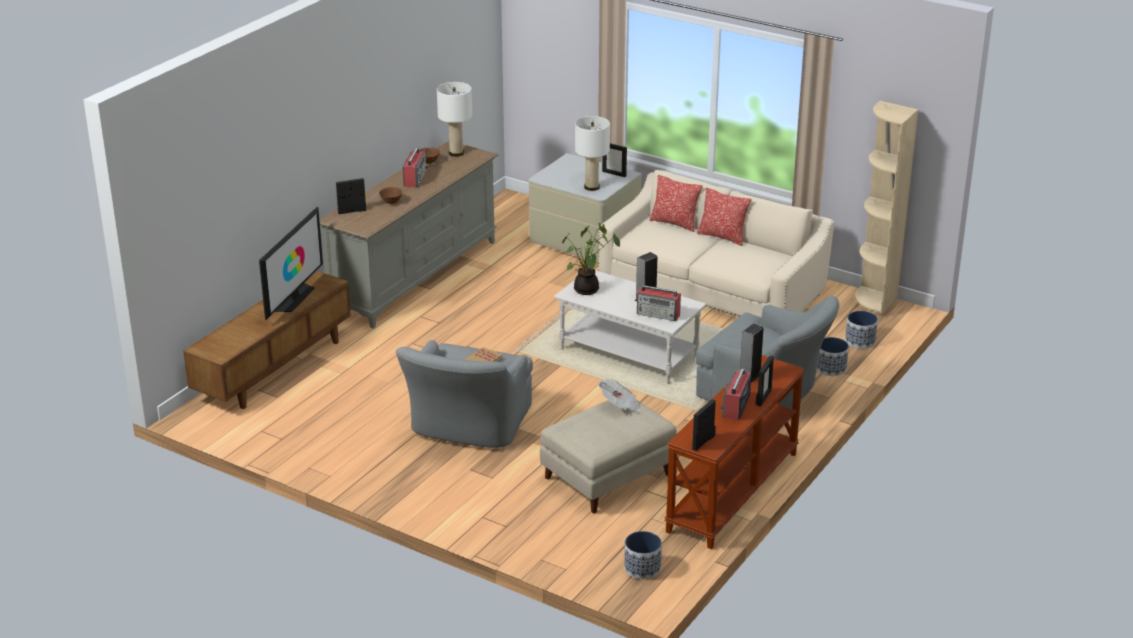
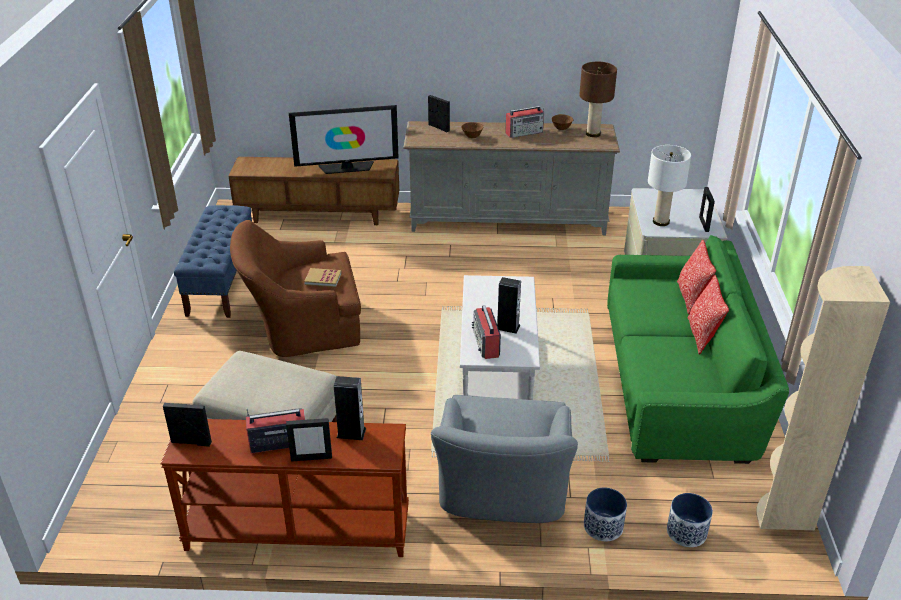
camera: 60 degrees right, 5 degrees up
(339, 452) = (221, 282): none -> blue bench
(456, 153) = (593, 134): white table lamp -> brown table lamp
(468, 426) = (301, 327): grey armchair -> brown armchair
(587, 291) = (490, 289): potted plant -> none
(620, 405) = (301, 378): newspaper -> none
(642, 568) = (129, 511): planter -> none
(712, 286) = (678, 380): beige sofa -> green sofa

